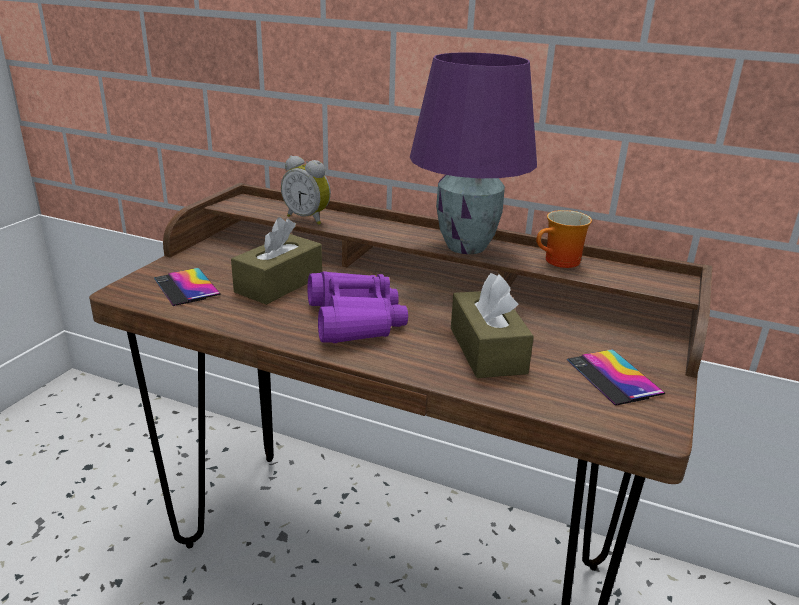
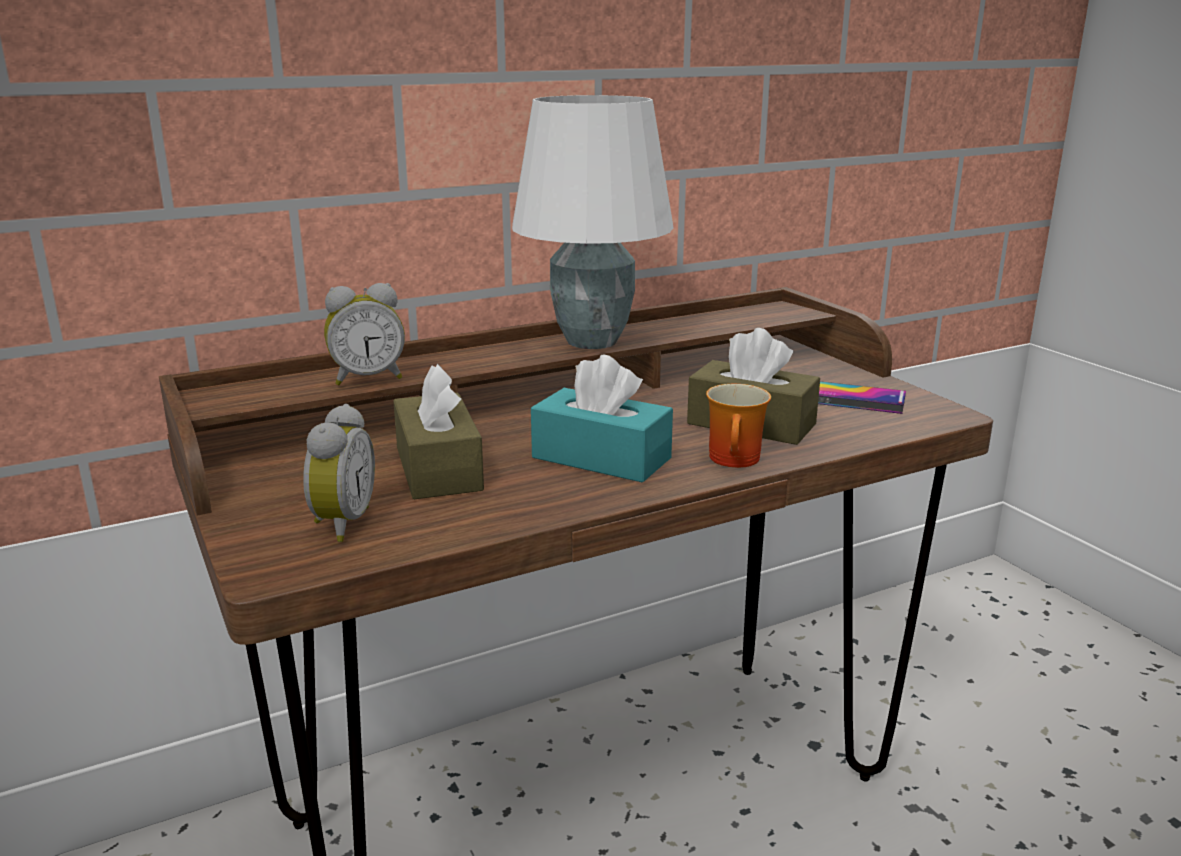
camera: 50 degrees left, 5 degrees down
(186, 287) = (340, 524): phone -> alarm clock
(355, 320) = (601, 458): purple binoculars -> turquoise tissue box
(464, 246) = (591, 342): purple table lamp -> white table lamp
(561, 262) = (691, 324): mug -> mug (738, 460)

